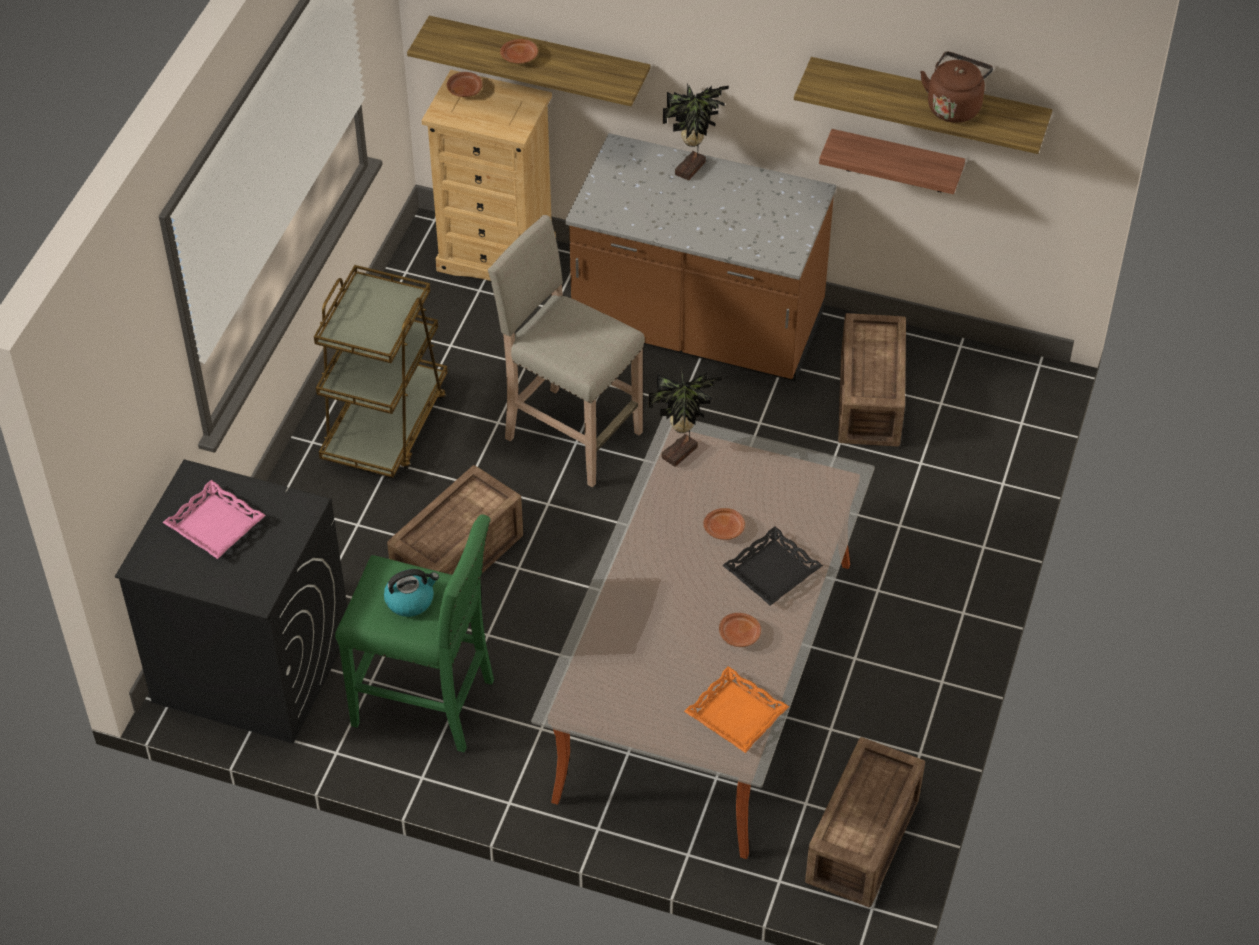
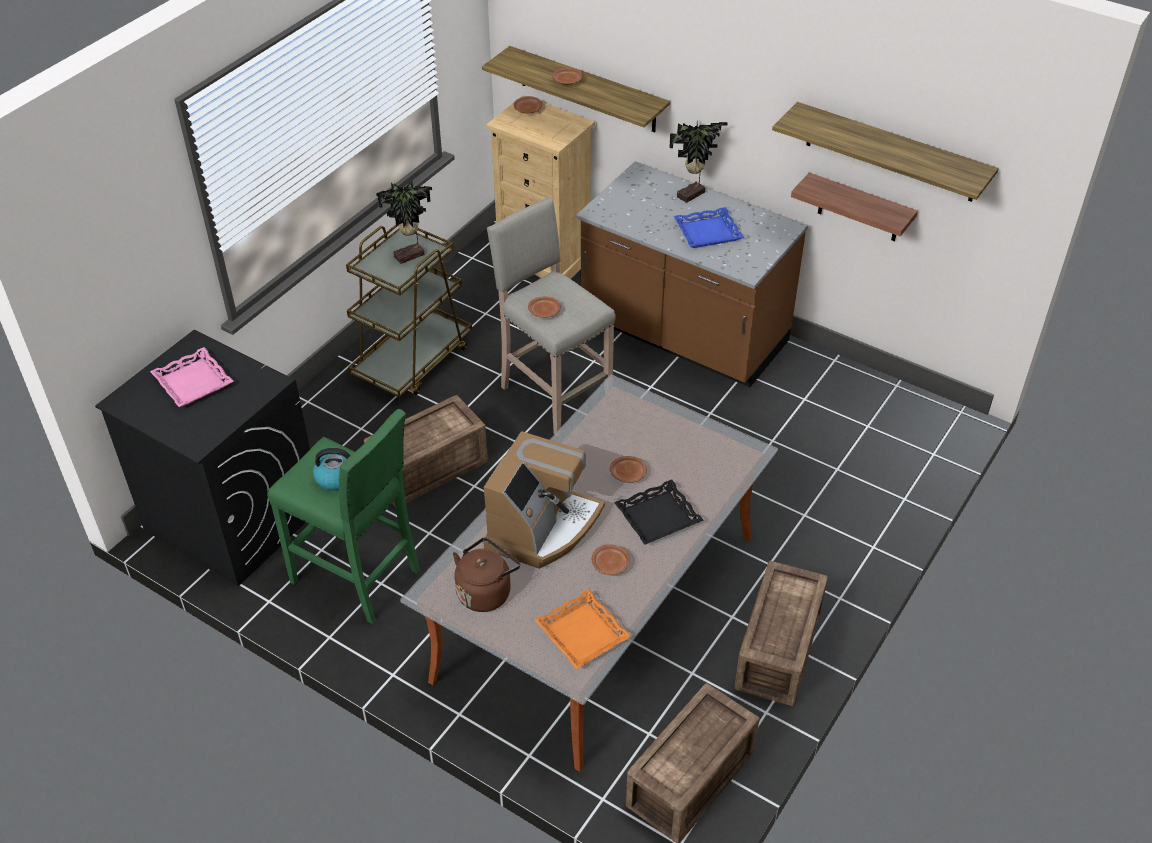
camera: 15 degrees right, 5 degrees down
(565, 351) = (545, 312): none -> brown plate
(653, 609) = (542, 527): none -> coffee machine
(682, 453) = (613, 407): potted plant -> potted plant (411, 257)
(725, 216) = (707, 232): none -> blue tray
(868, 401) = (806, 413): crate -> crate (775, 650)
(954, 106) = (910, 153): brown kettle -> brown kettle (486, 591)

